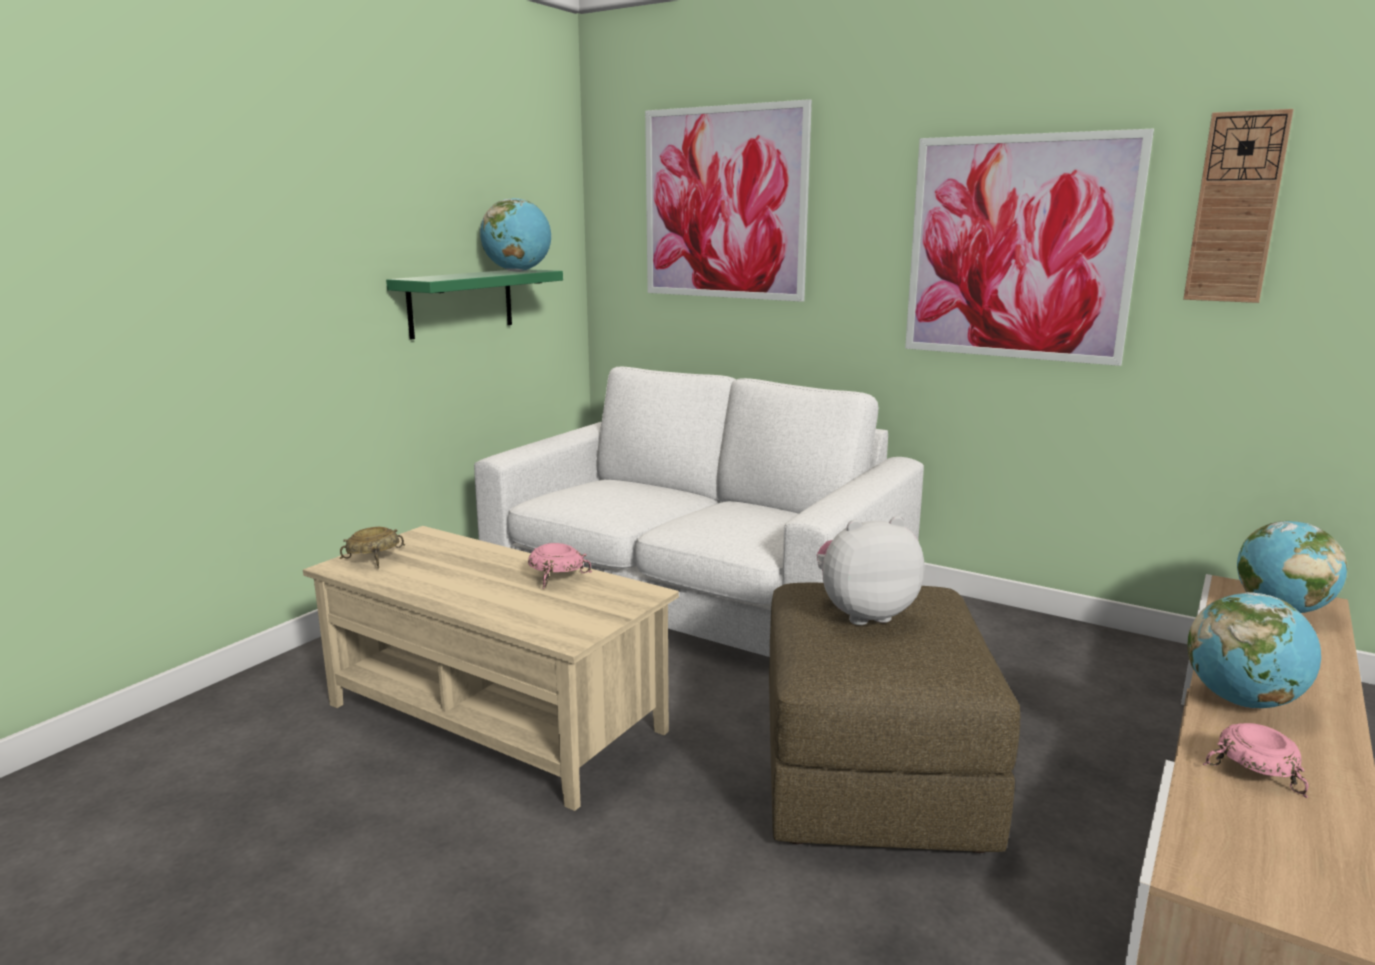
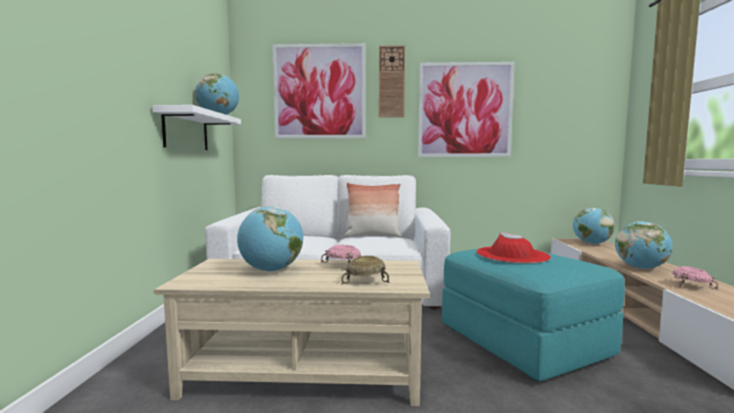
camera: 30 degrees left, 10 degrees down
(375, 559) = (205, 276): beige bowl -> beige bowl (366, 280)
(457, 566) = (271, 270): none -> globe
(461, 302) = (186, 131): green shelf -> white shelf
(763, 508) = (372, 236): none -> pillow
(863, 614) = (512, 255): plush toy -> red hat
(871, 774) = (522, 341): brown ottoman -> turquoise ottoman
(1236, 208) = (545, 93): wall clock -> wall clock (391, 82)

